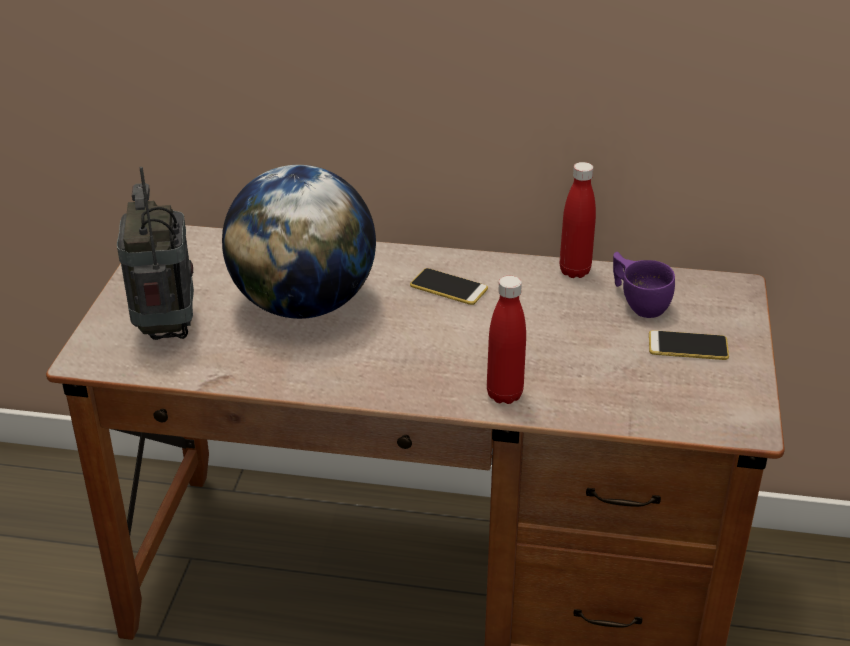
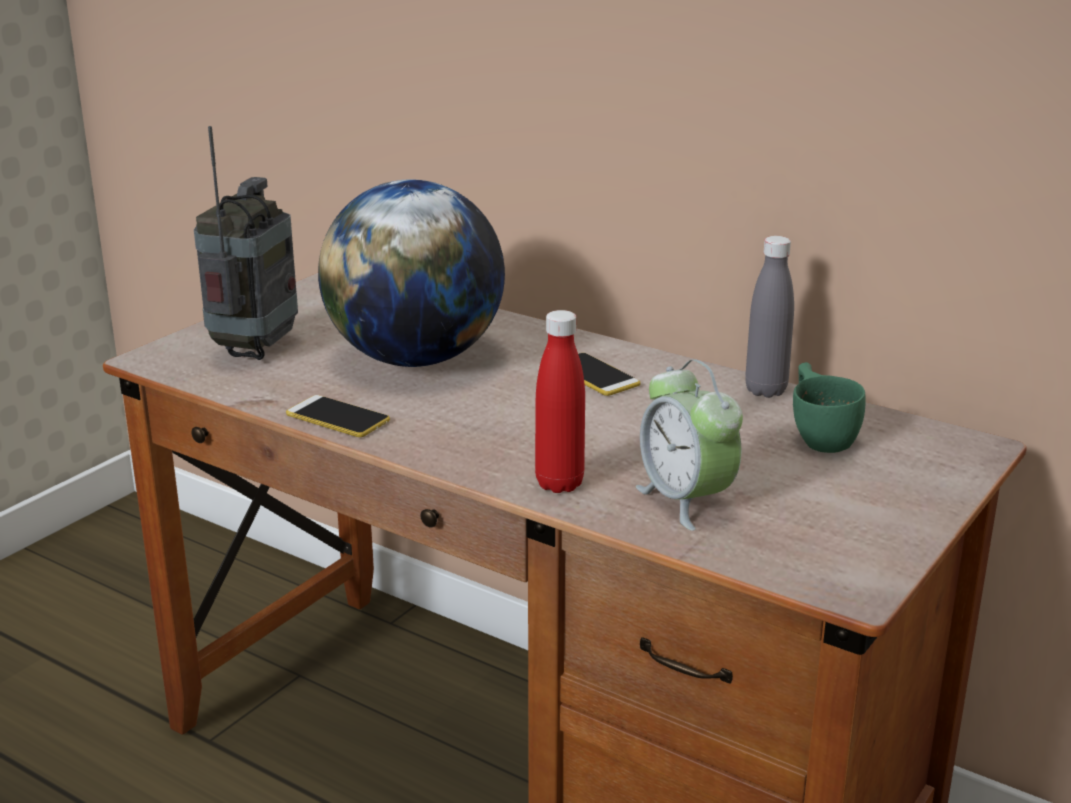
camera: 25 degrees right, 10 degrees down
(574, 271) = (766, 390): red bottle -> grey bottle
(598, 385) = (686, 501): none -> alarm clock
(638, 302) = (821, 435): purple cup -> green cup
(688, 346) = (846, 490): phone -> phone (337, 418)

